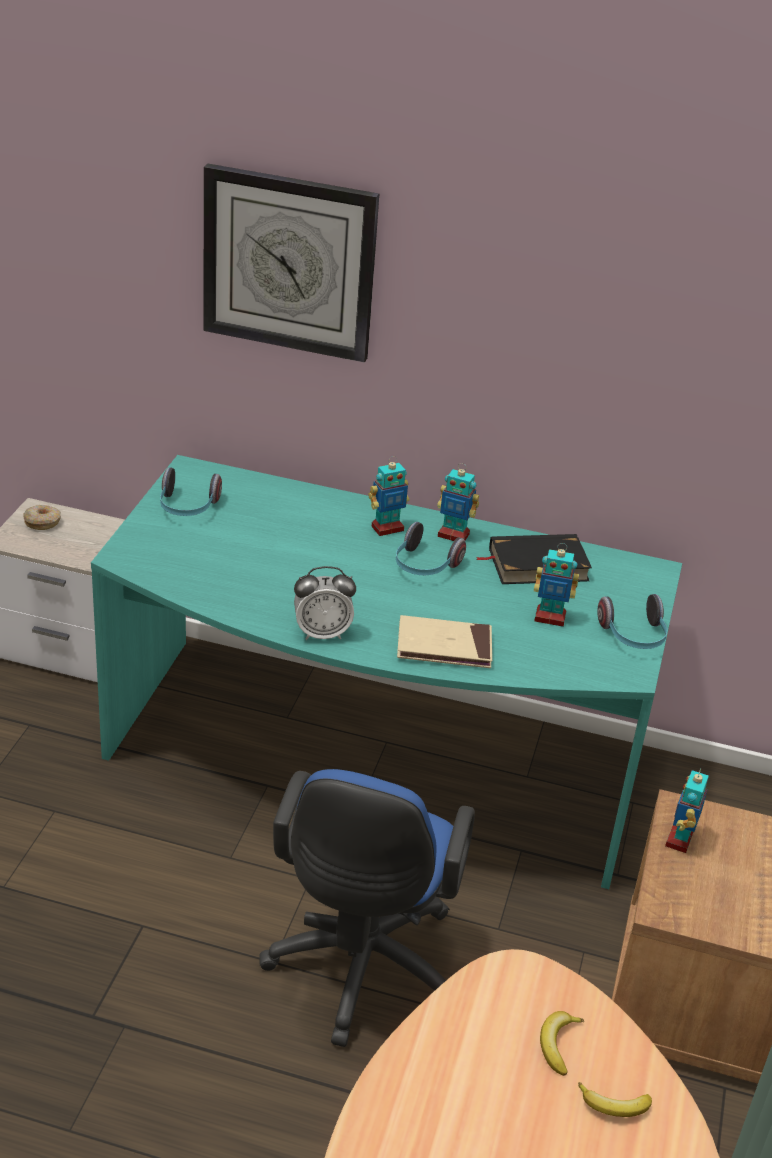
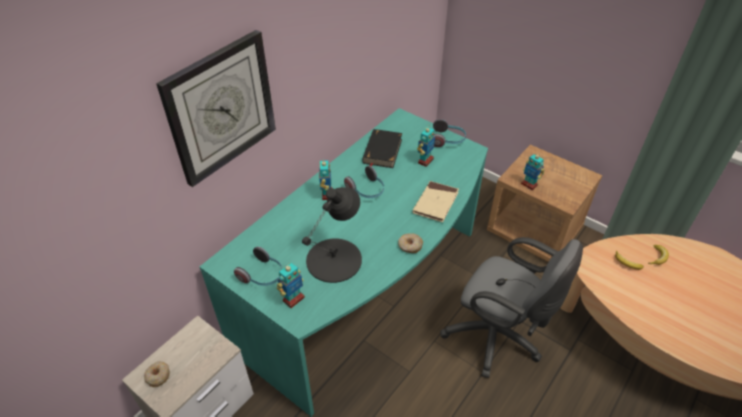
camera: 65 degrees left, 10 degrees up
(251, 564) = (335, 260): none -> black table lamp
(322, 633) = (410, 246): alarm clock -> donut
(360, 972) = (497, 338): blue office chair -> grey office chair
(453, 535) = (344, 172): toy robot -> toy robot (293, 299)

